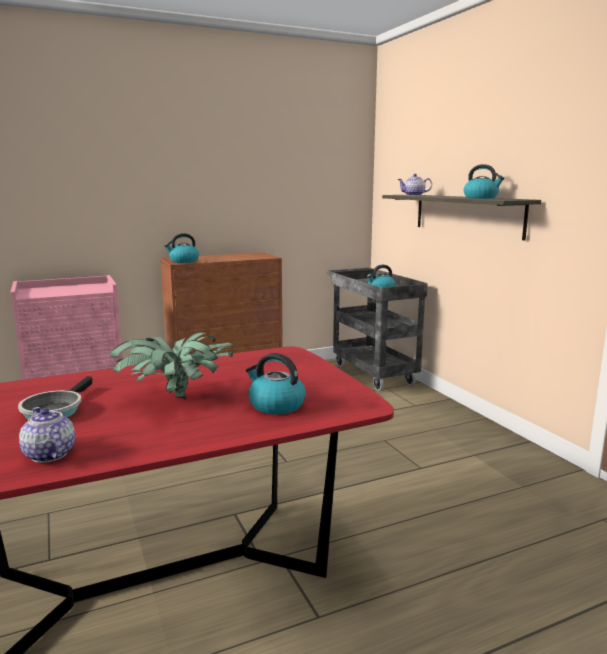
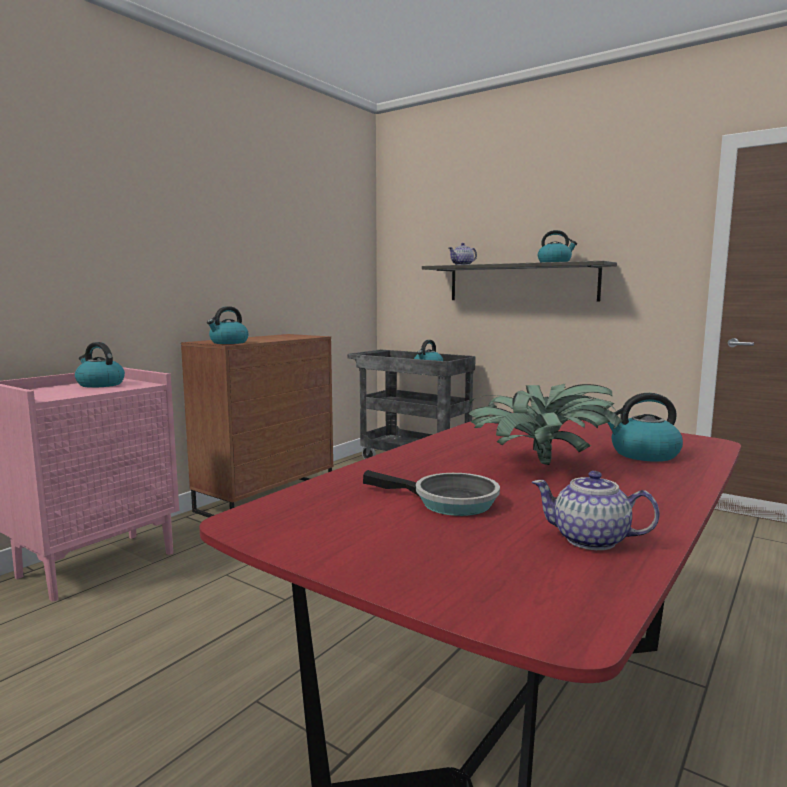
camera: 30 degrees left, 5 degrees down
(54, 410) = (448, 502): frying pan -> frying pan turned 45 degrees counterclockwise
(80, 288) = (100, 384): none -> kettle

